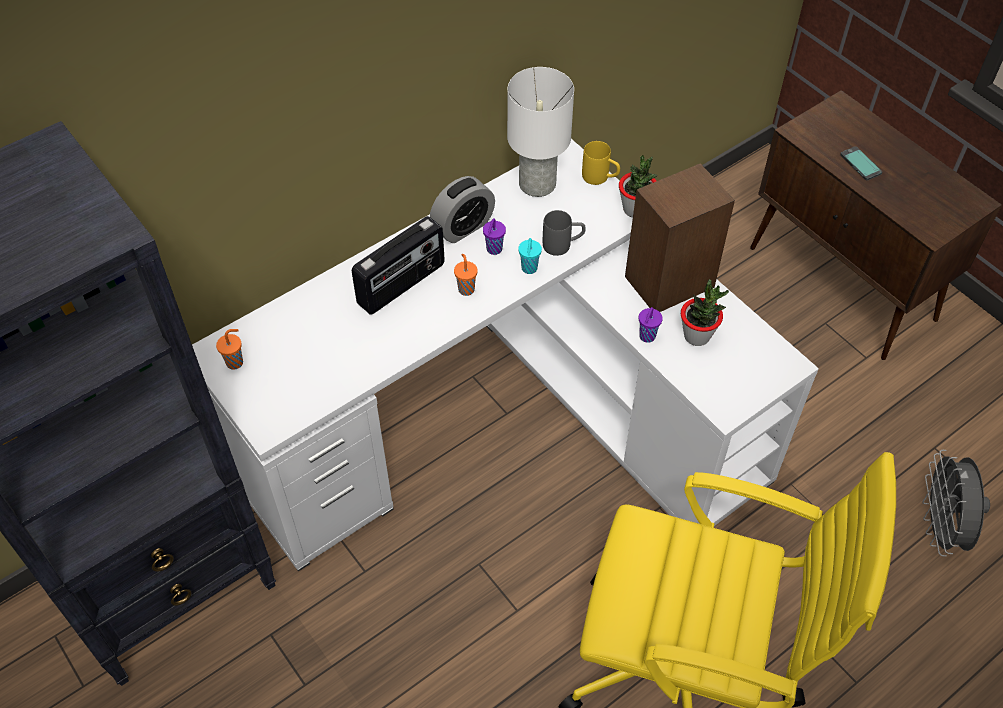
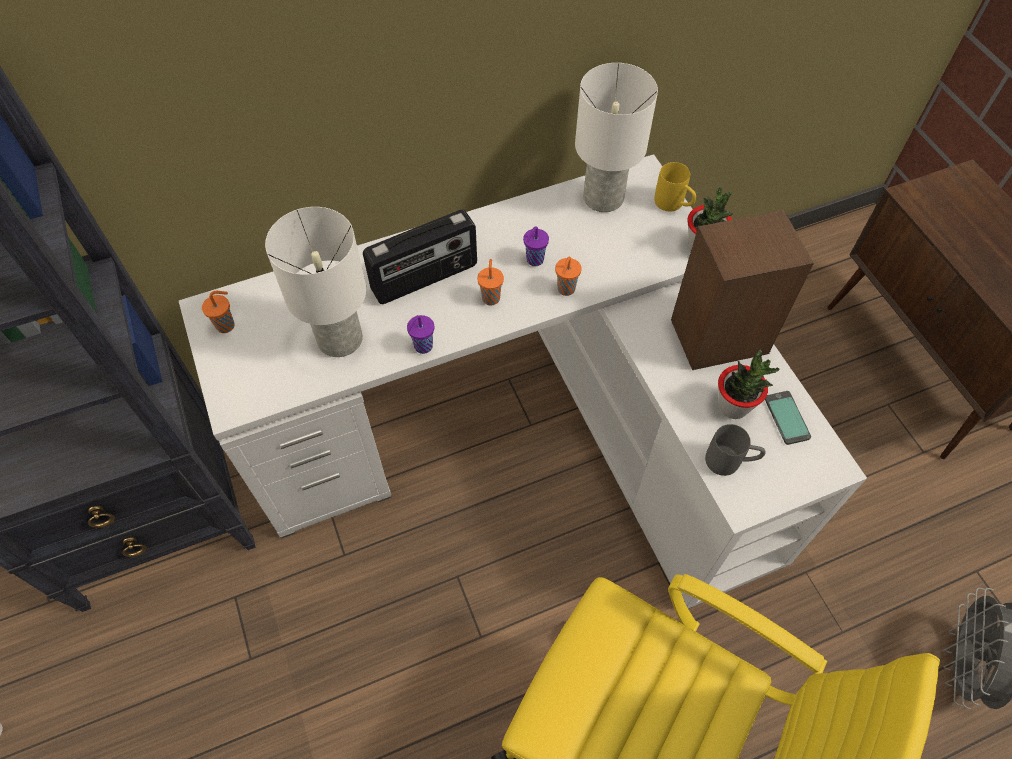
camera: 15 degrees right, 5 degrees up
(344, 350) = (340, 338): none -> white table lamp
(463, 227) = (509, 229): alarm clock -> none
(529, 269) = (565, 290): turquoise cup -> orange cup
(563, 245) = (610, 271): grey mug -> grey mug (730, 462)
(646, 337) = (675, 395): purple cup -> purple cup (422, 347)
(860, 164) = (975, 246): phone -> phone (786, 418)

